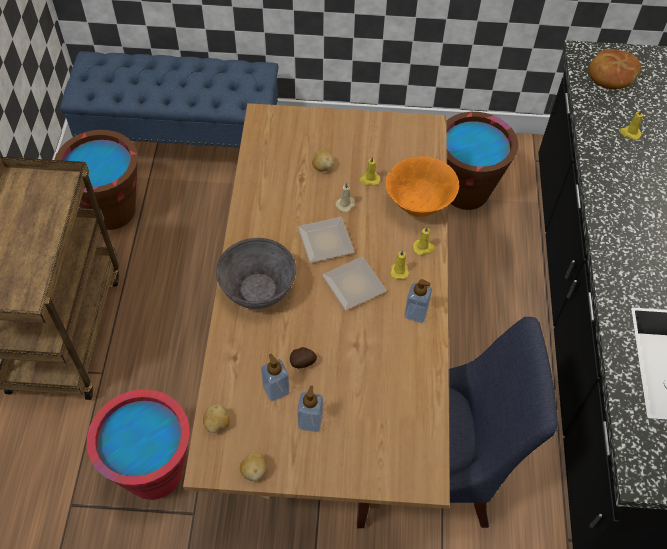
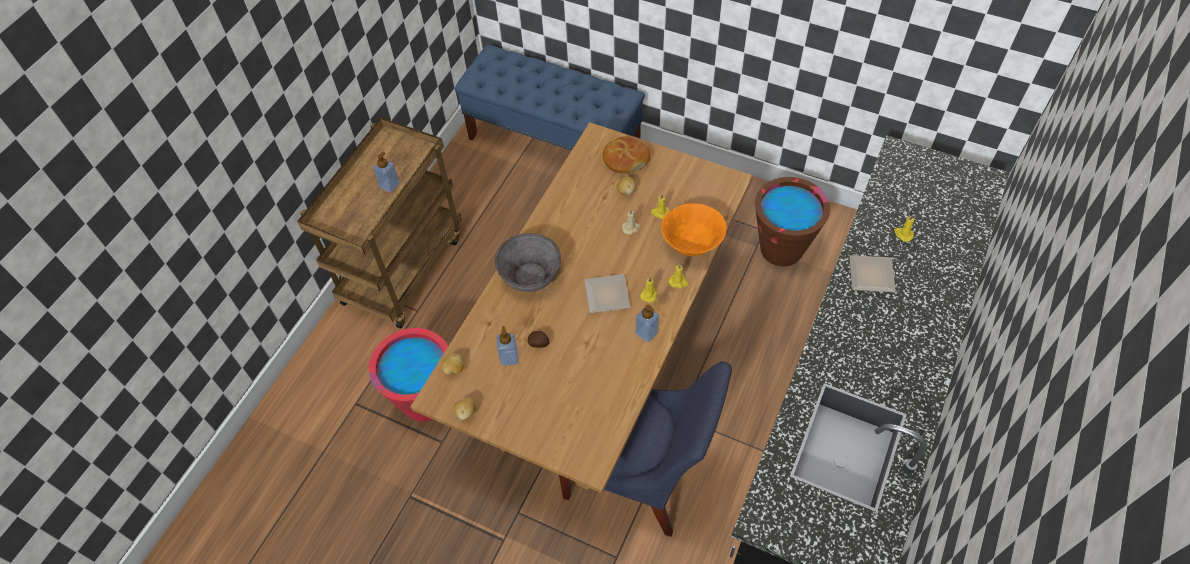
camera: 25 degrees right, 0 degrees up
(112, 211) = (475, 183): brown bucket -> none
(310, 421) = (524, 390): soap dispenser -> soap dispenser (389, 185)
(324, 243) = (599, 255): plate -> plate (869, 277)
(611, 75) = (913, 178): bread -> bread (625, 160)

